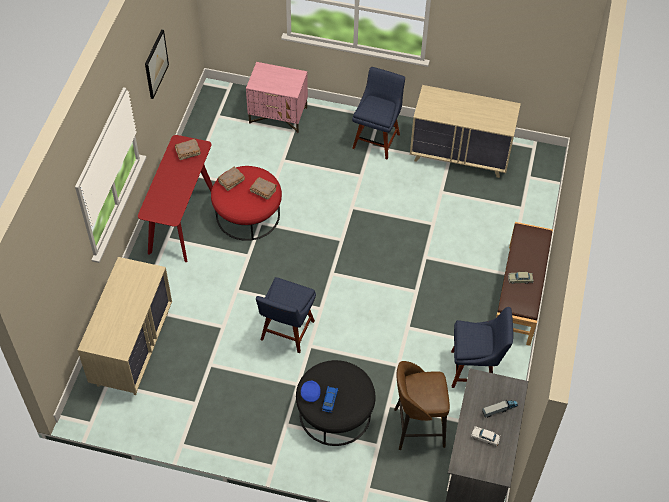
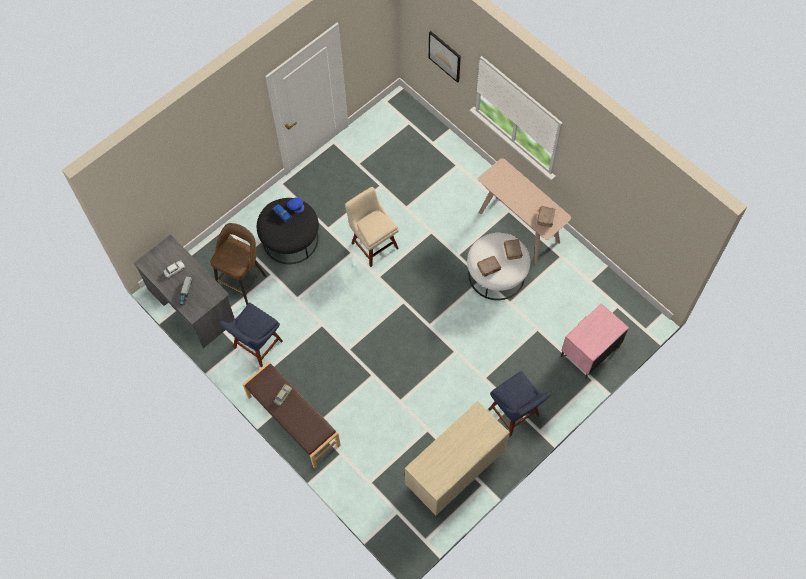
camera: 125 degrees right, 10 degrees up
(133, 348) = (426, 148): beige dresser -> none
(156, 64) = (606, 186): picture -> picture (445, 56)
(181, 221) = (519, 227): red console table -> beige console table
(247, 214) = (496, 274): red ottoman -> white ottoman
(286, 332) = (373, 244): blue chair -> beige chair

